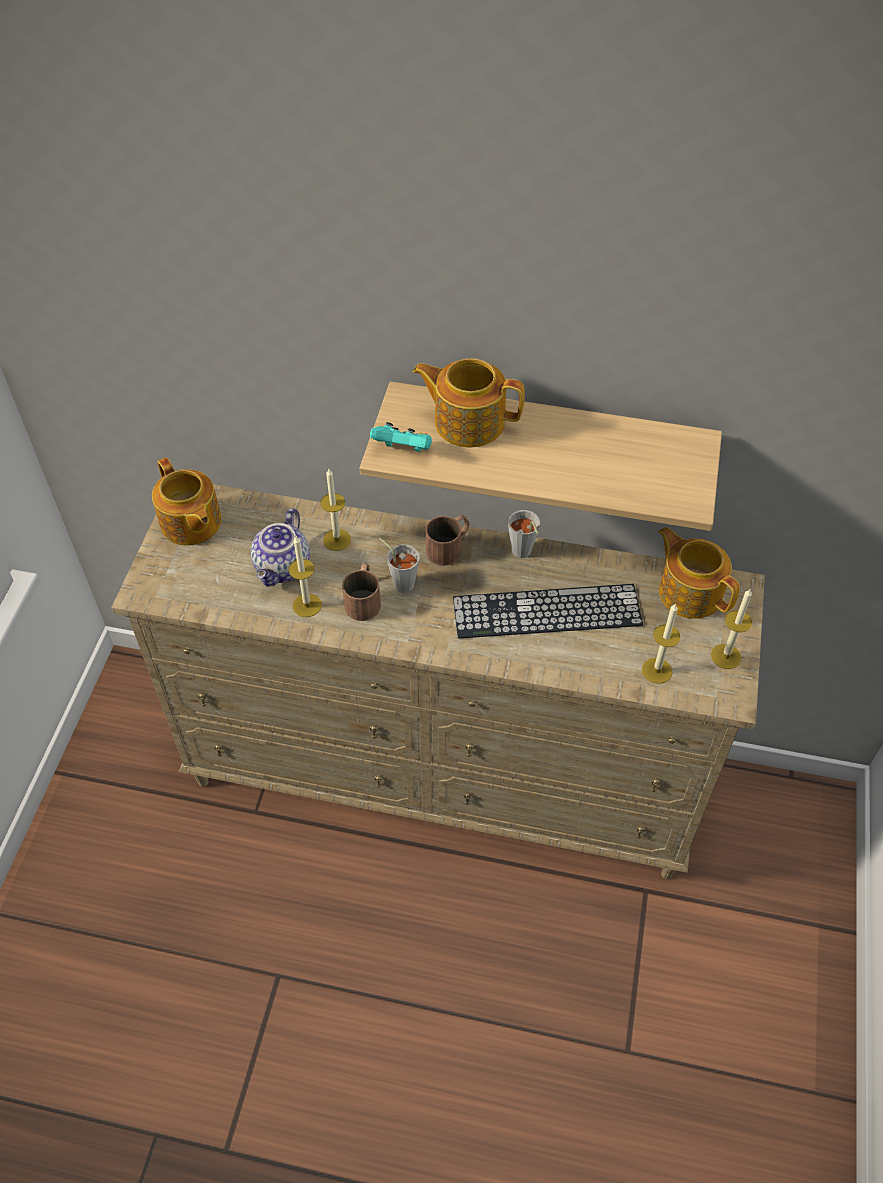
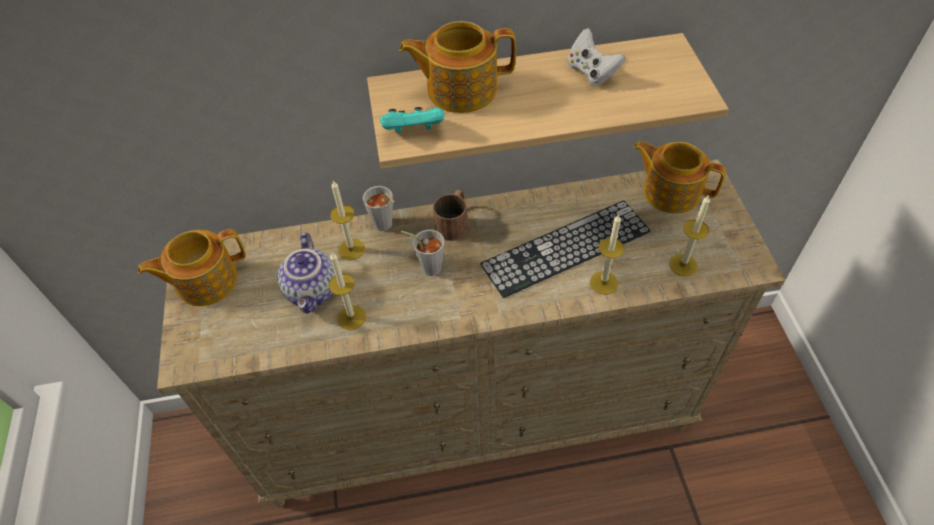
camera: 20 degrees left, 0 degrees up
(190, 523) = (205, 281): teapot -> teapot turned 120 degrees clockwise
(364, 598) = (401, 292): brown mug -> none
(522, 554) = (519, 207): grey cup -> grey cup (385, 226)
(602, 444) = (591, 72): none -> white game controller
(725, 656) = (729, 233): candle -> candle (603, 282)

